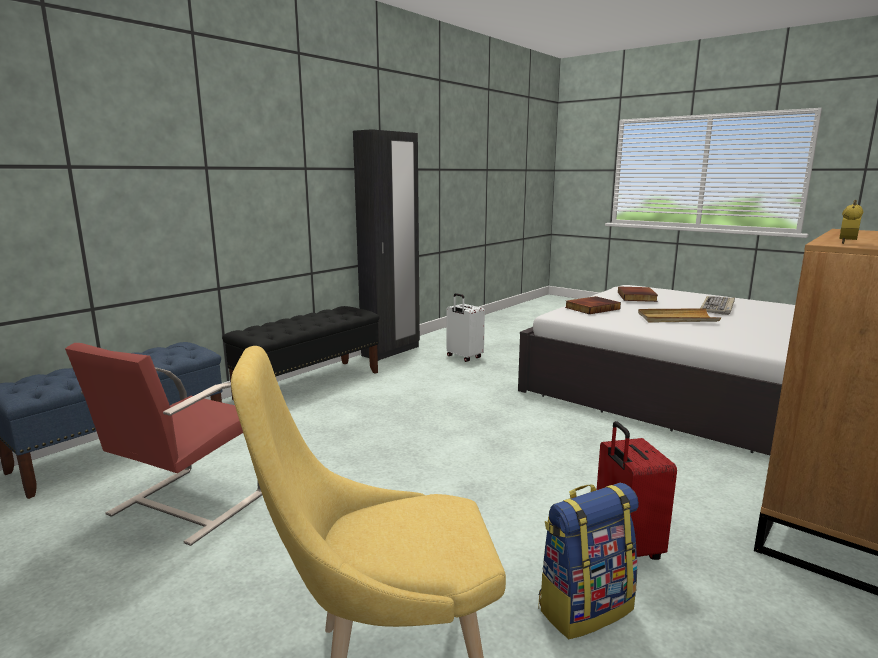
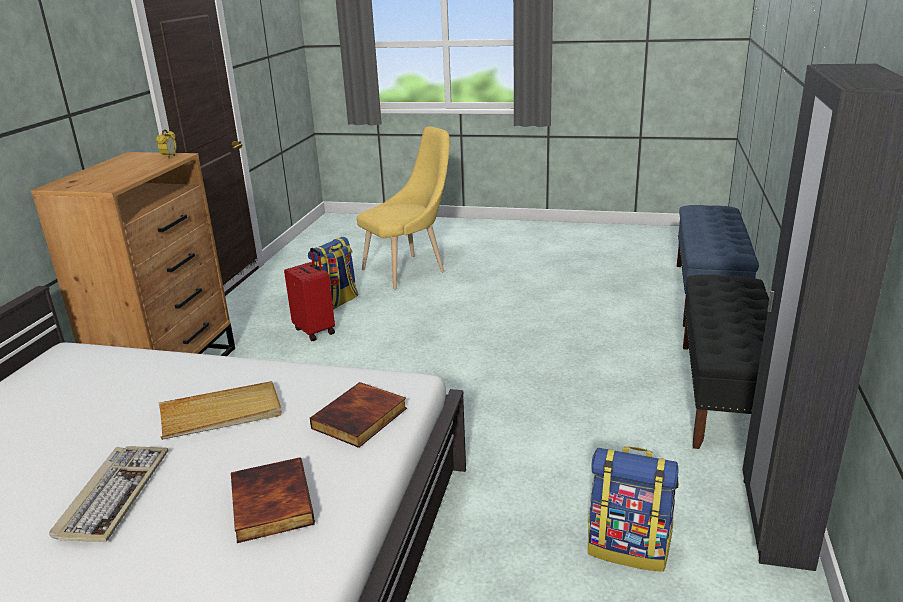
camera: 155 degrees right, 10 degrees up
(185, 504) = (589, 284): red chair -> none
(463, 357) = (629, 547): white suitcase -> backpack

